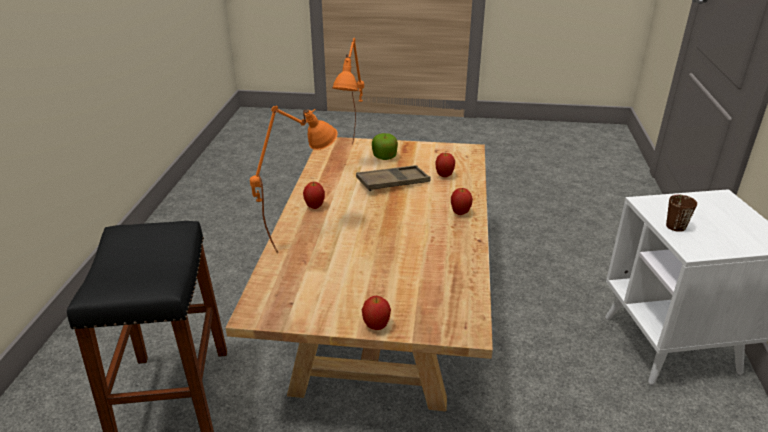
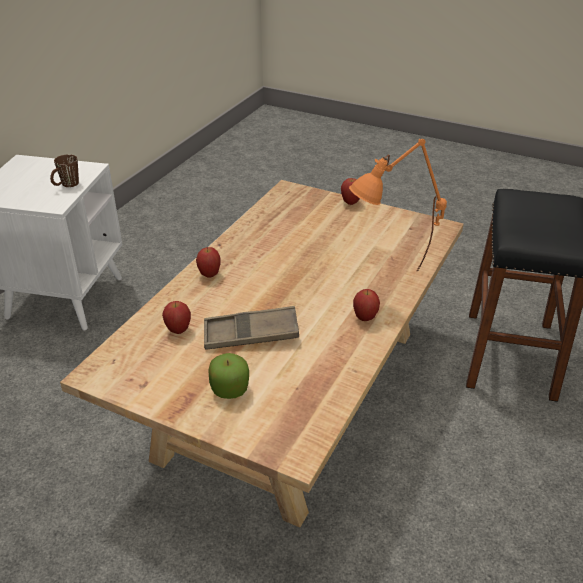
camera: 160 degrees left, 5 degrees up
(354, 155) = (273, 404): orange table lamp -> none

